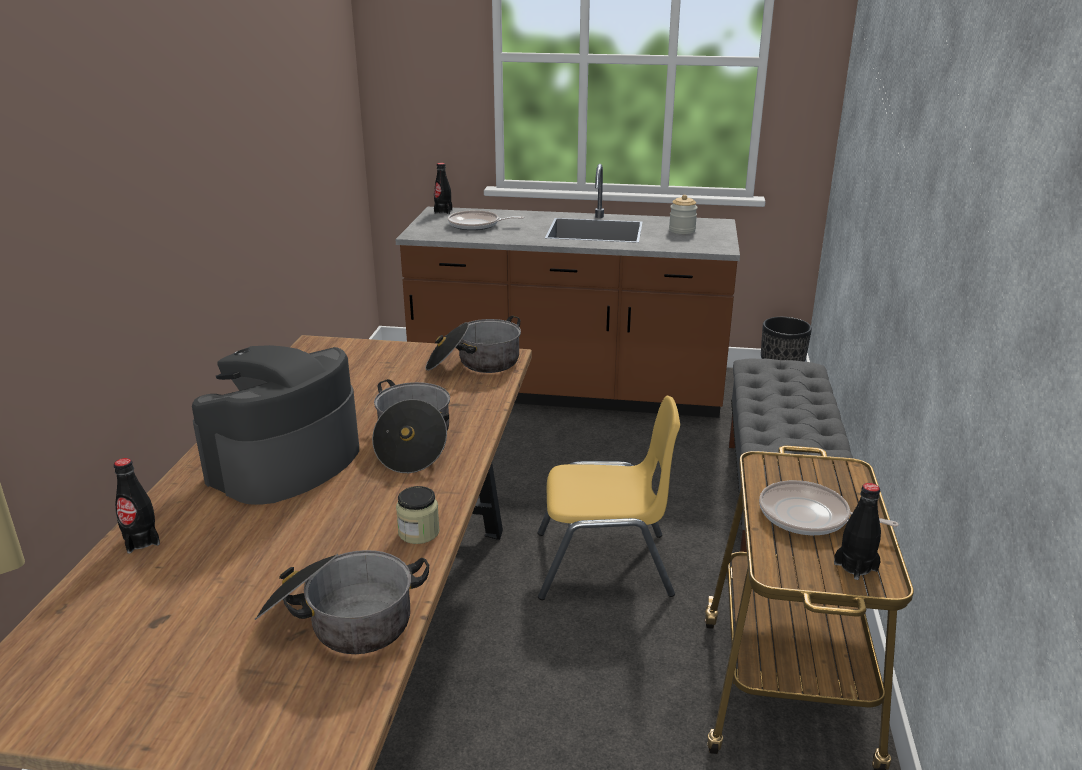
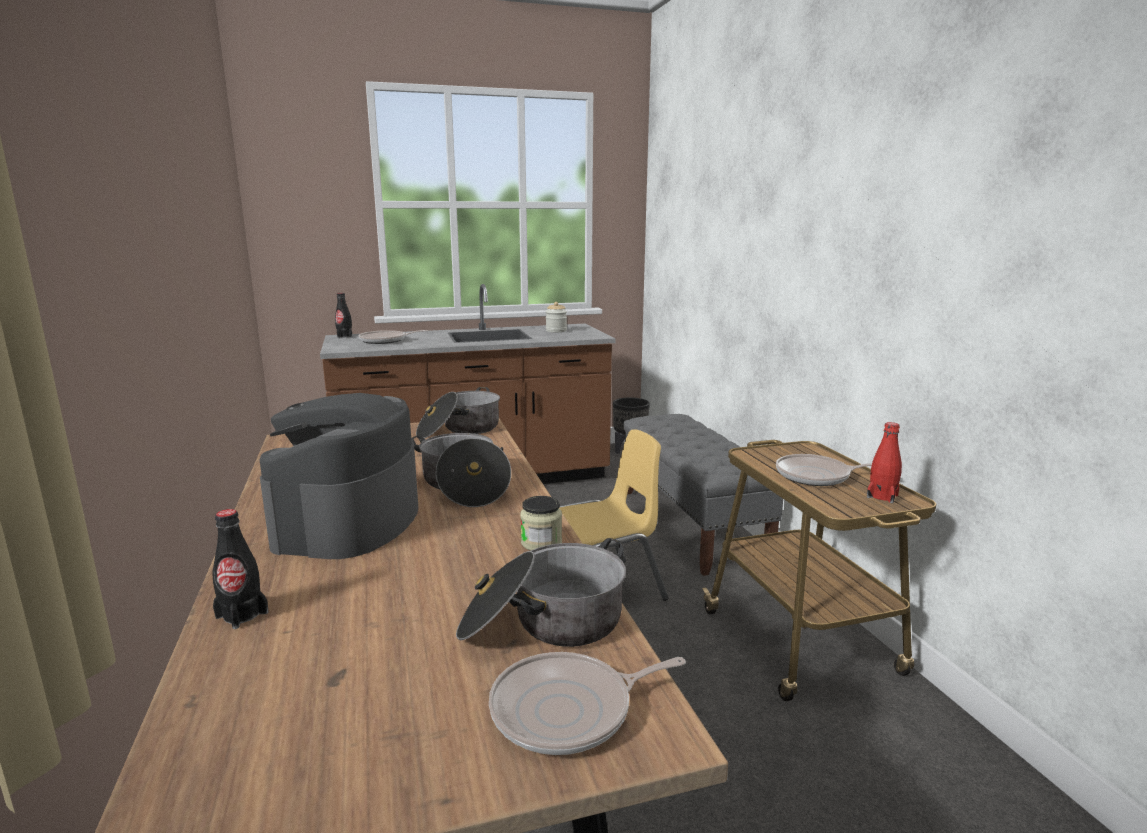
camera: 25 degrees left, 10 degrees down
(284, 709) = (568, 710): none -> frying pan
(855, 567) = (882, 496): black bottle -> red bottle

